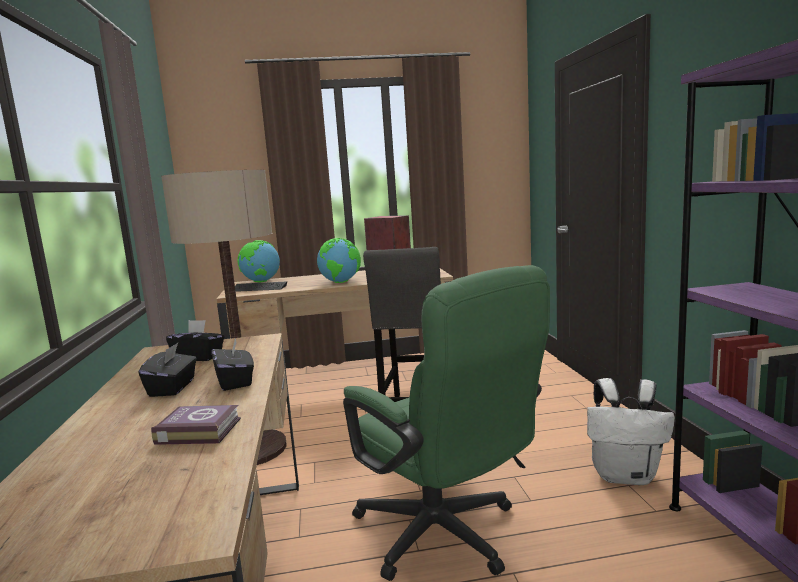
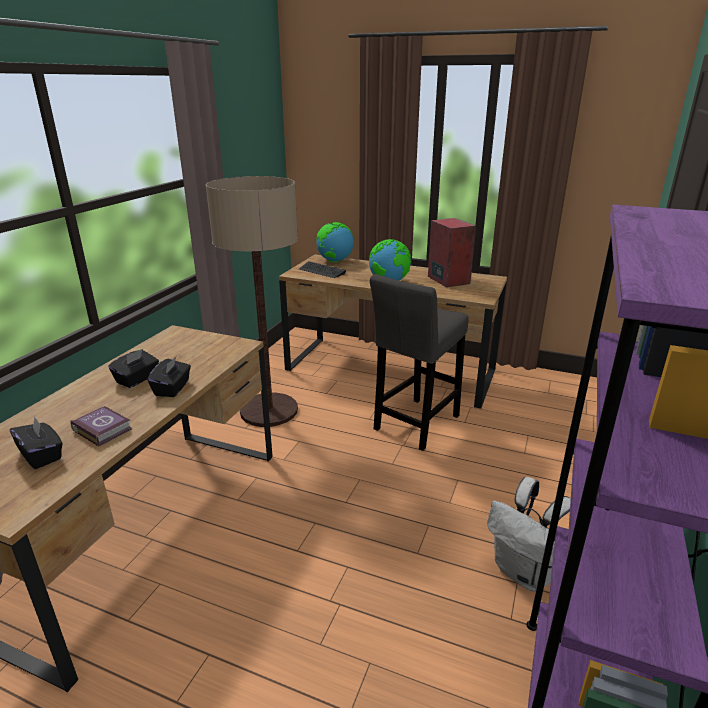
camera: 30 degrees right, 15 degrees up
(199, 357) = (185, 350): black tissue box -> black tissue box (42, 455)
(446, 537) = (324, 551): green office chair -> none

